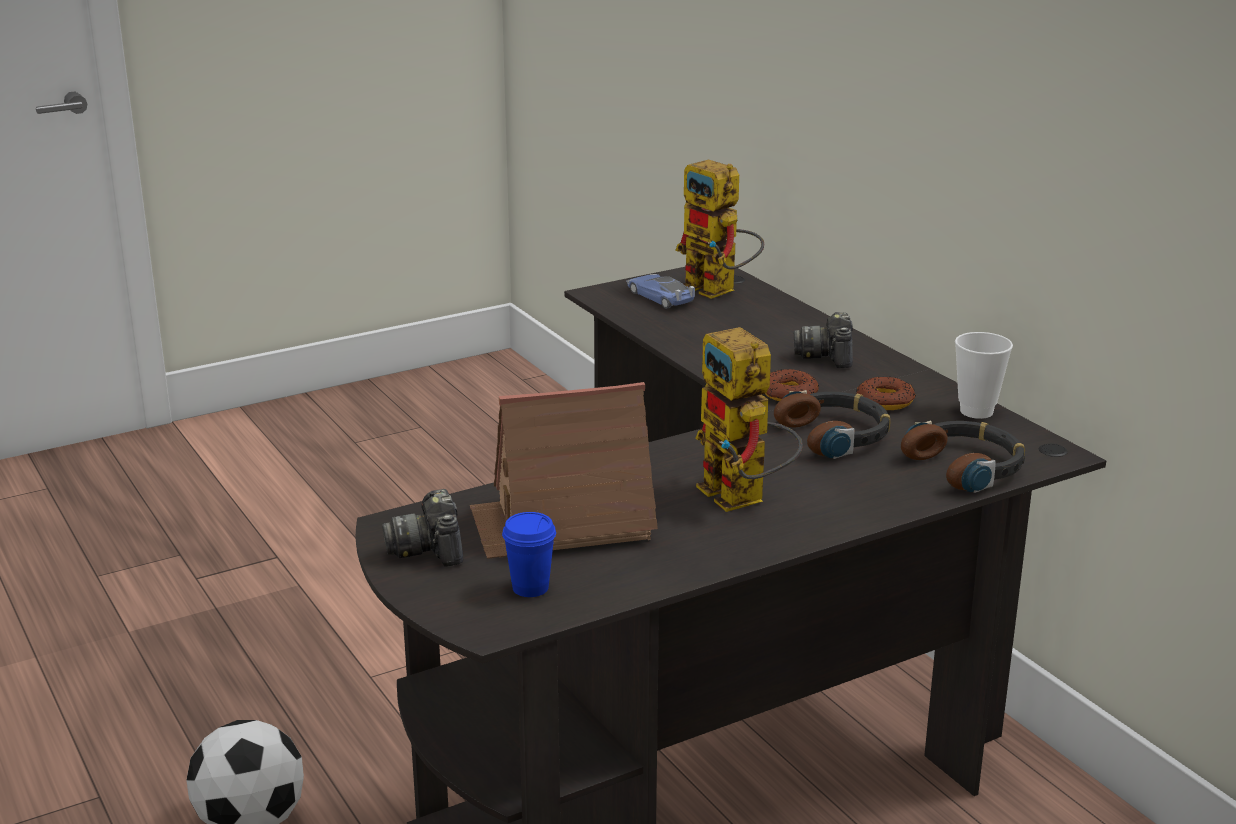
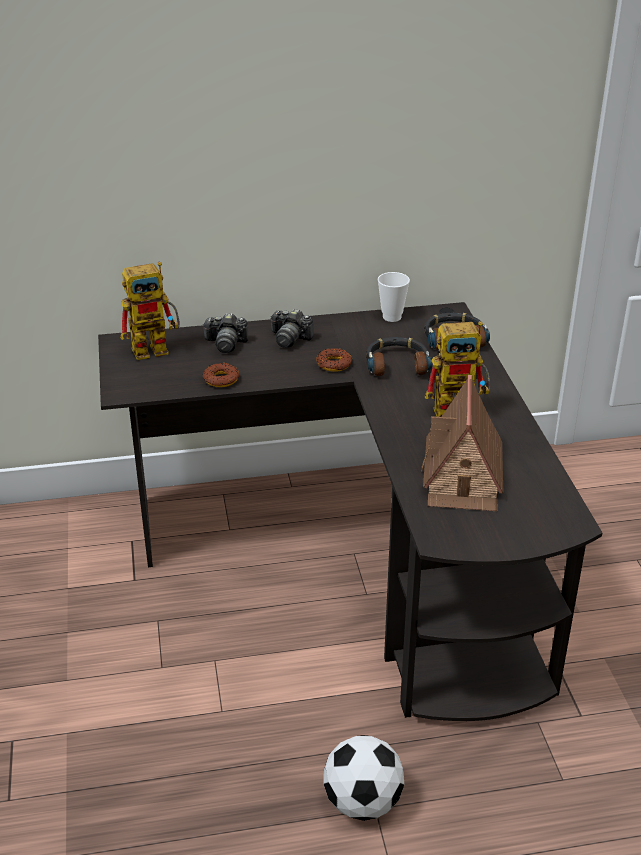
camera: 70 degrees left, 10 degrees up
(429, 549) = (476, 531): camera -> camera (226, 344)
(530, 588) = (535, 502): blue cup -> none
(660, 297) = (148, 371): toy car -> none
(885, 401) = (362, 338): donut -> donut (221, 379)

